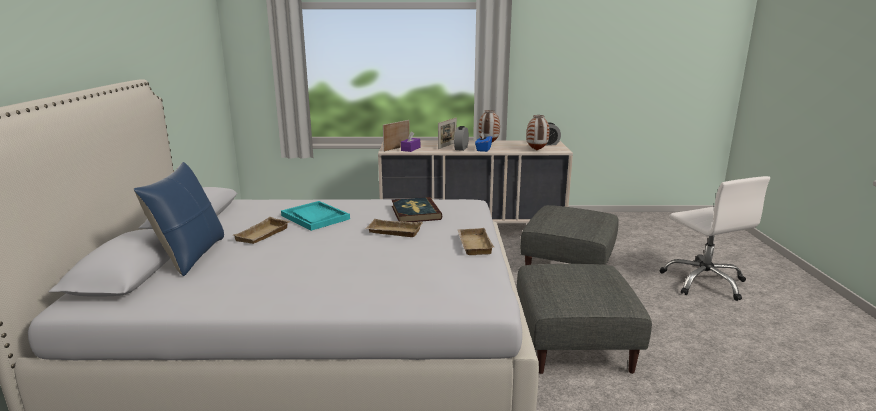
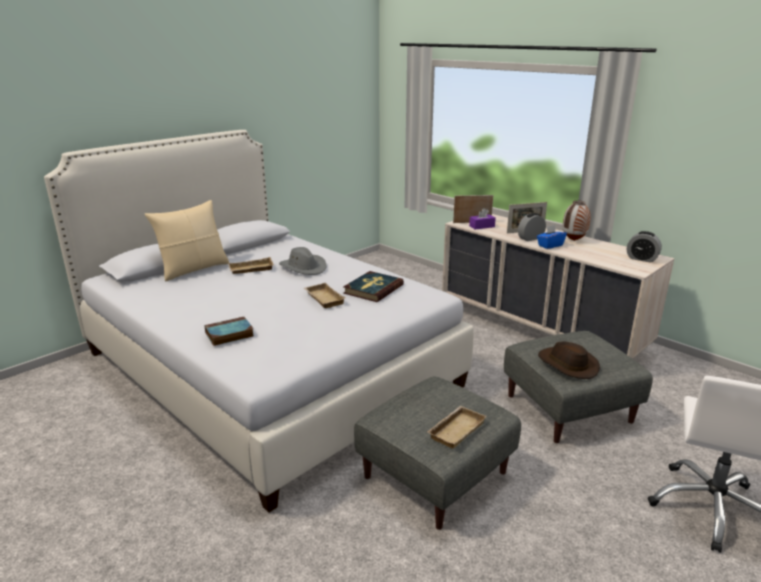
camera: 45 degrees right, 5 degrees up
(191, 255) = (193, 269): blue pillow -> beige pillow
(315, 217) = (304, 267): turquoise tray -> grey hat
(386, 285) = (228, 335): none -> book
(473, 244) = (348, 332): beige tray -> beige tray (455, 429)
(537, 150) = (607, 262): vase -> none
(579, 225) = (567, 364): none -> brown hat

